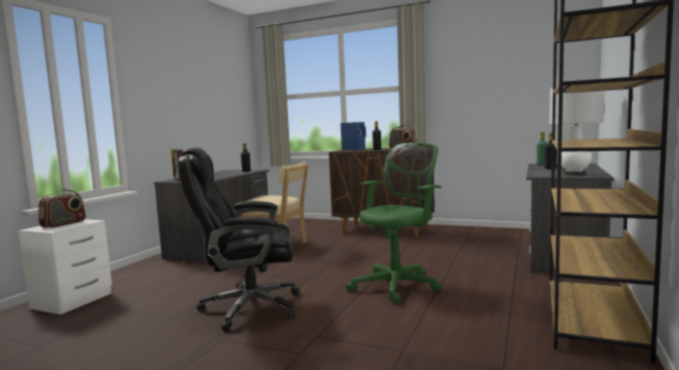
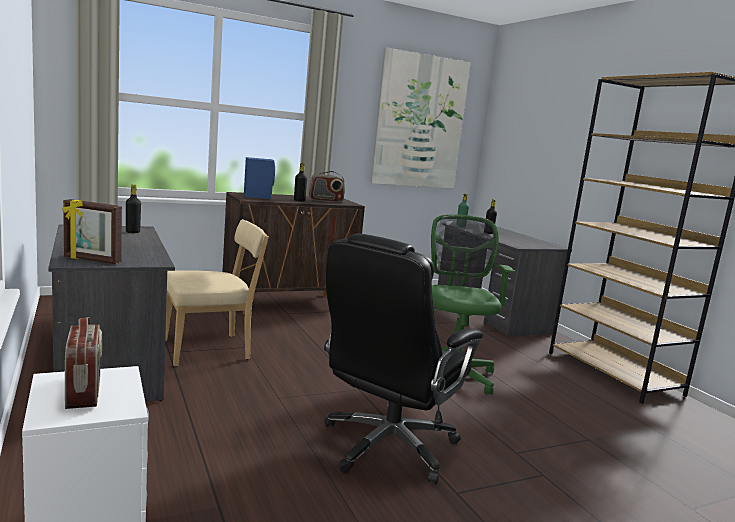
camera: 50 degrees left, 5 degrees up
(514, 72) = (419, 122): none -> picture
(574, 174) = (535, 244): white table lamp -> none

